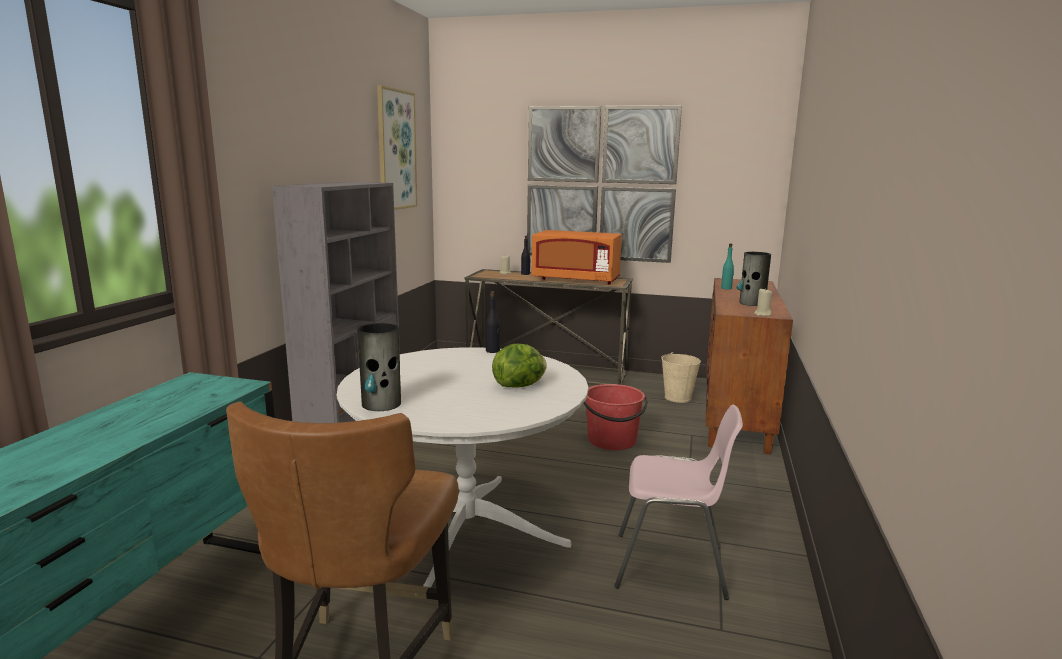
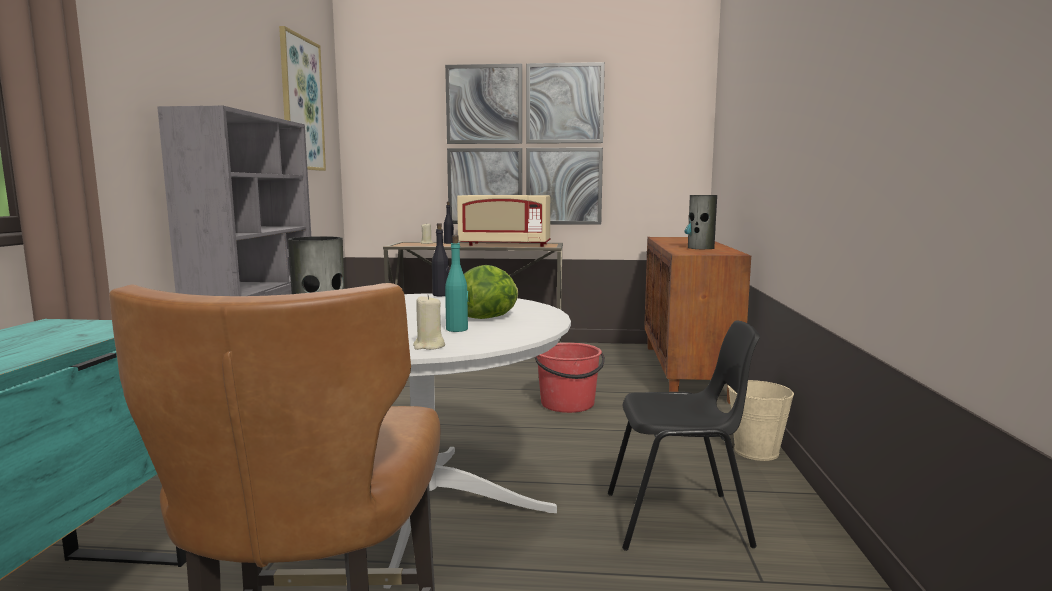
camera: 10 degrees left, 5 degrees down
(576, 280) = (505, 245): orange microwave -> beige microwave
(671, 567) = (678, 520): pink chair -> black chair
(678, 397) = (622, 361): beige bucket -> beige bucket (756, 451)
(726, 288) = (666, 241): turquoise bottle -> turquoise bottle (457, 329)
(762, 314) = (718, 253): beige candle -> beige candle (429, 346)

